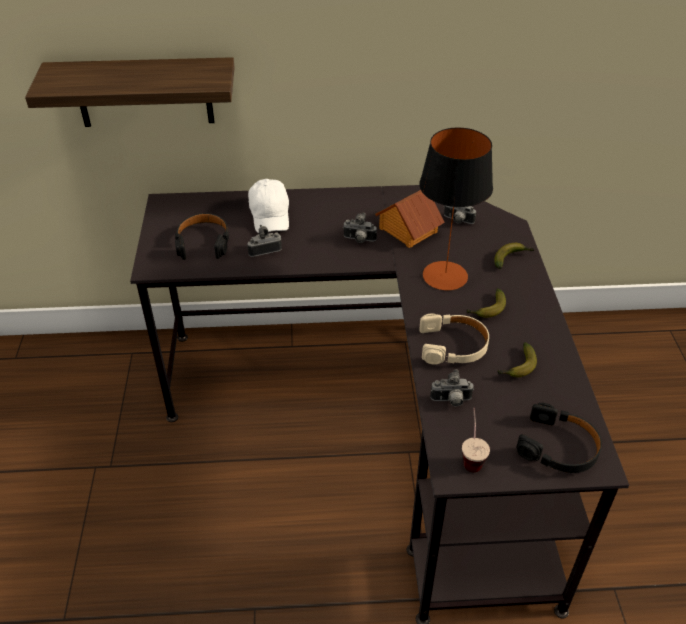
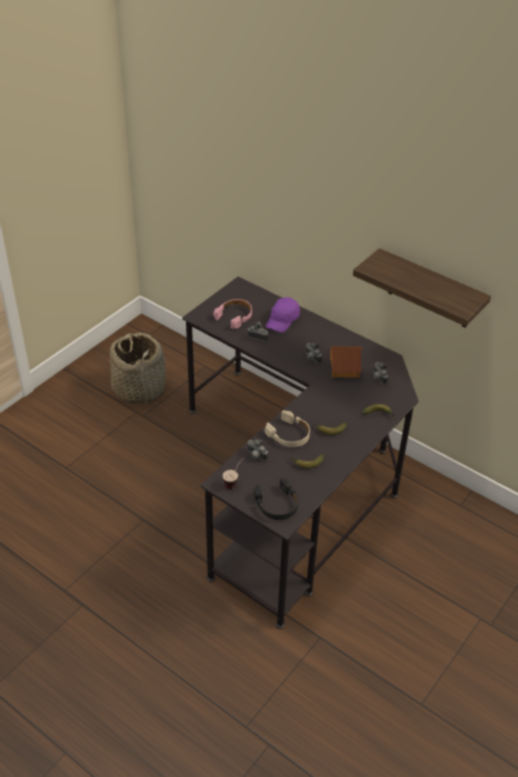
camera: 40 degrees right, 0 degrees up
(68, 433) = (139, 388): none -> basket
(144, 92) = (248, 219): shelf -> shelf (430, 290)
(203, 242) = (234, 316): black headphones -> pink headphones
(270, 215) = (283, 320): white cap -> purple cap
(445, 276) = (331, 401): table lamp -> none

